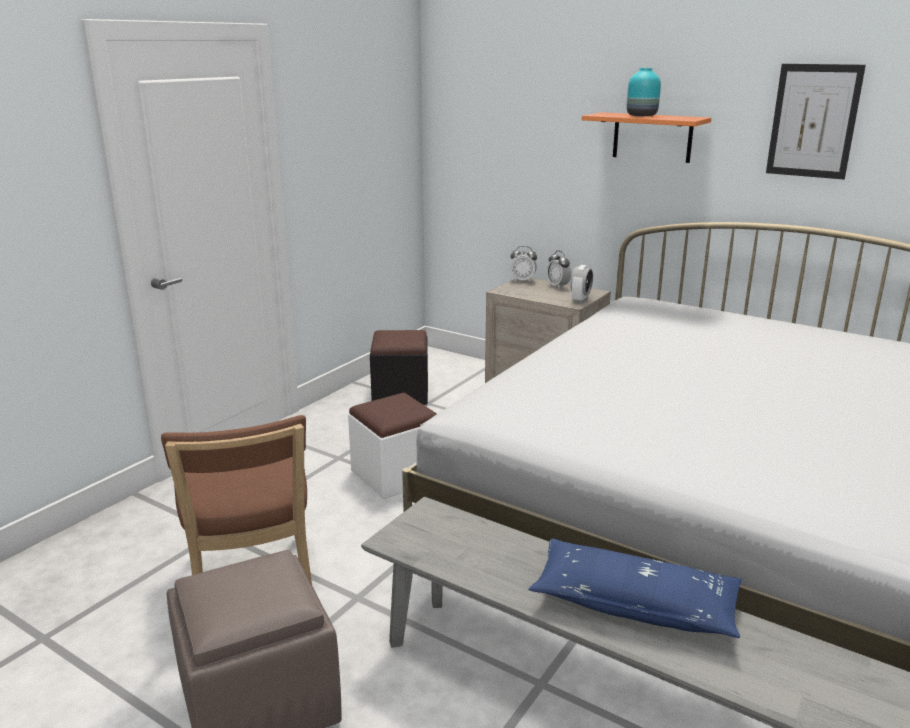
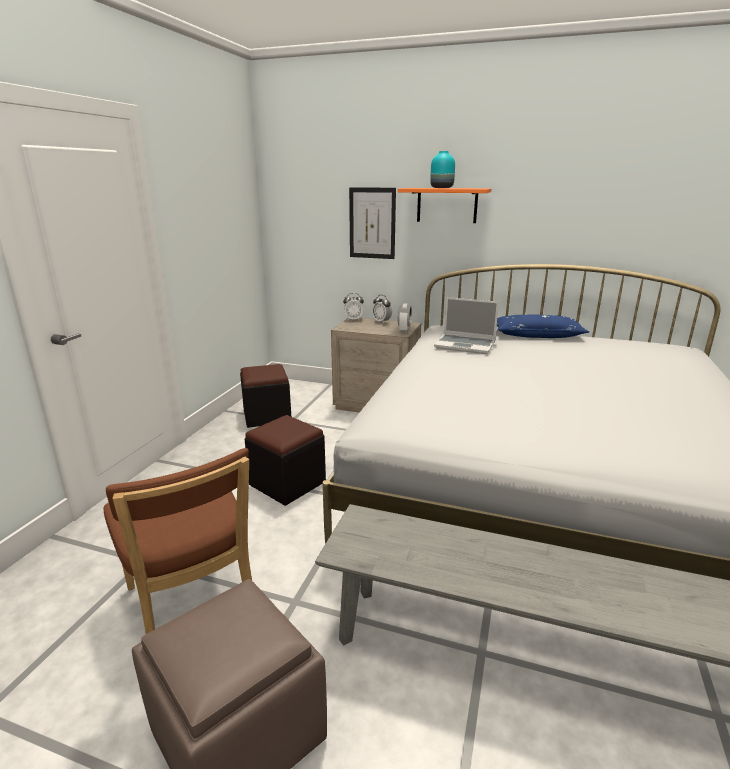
camera: 15 degrees left, 0 degrees up
(395, 475) = (287, 483): white ottoman -> black ottoman
(634, 603) = (572, 574): blue pillow -> blue pillow (537, 335)
(643, 327) = (465, 345): none -> laptop
(813, 121) = (566, 188): picture -> picture (372, 223)

